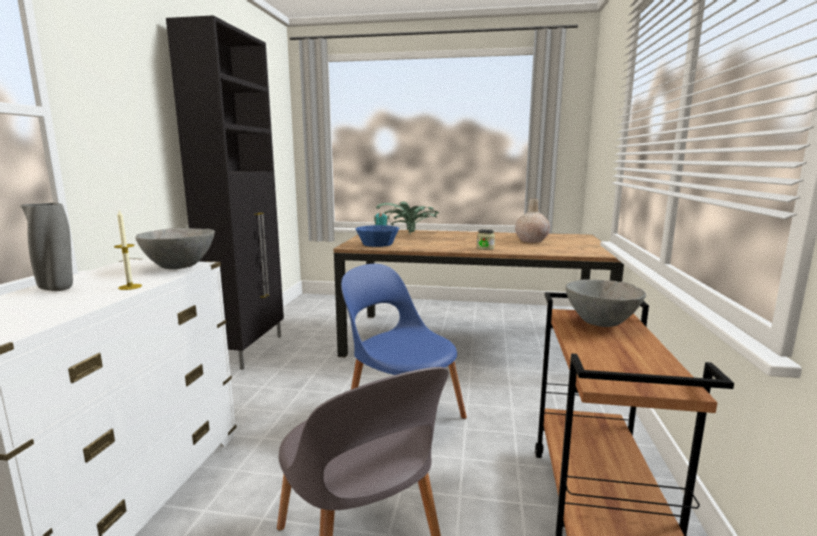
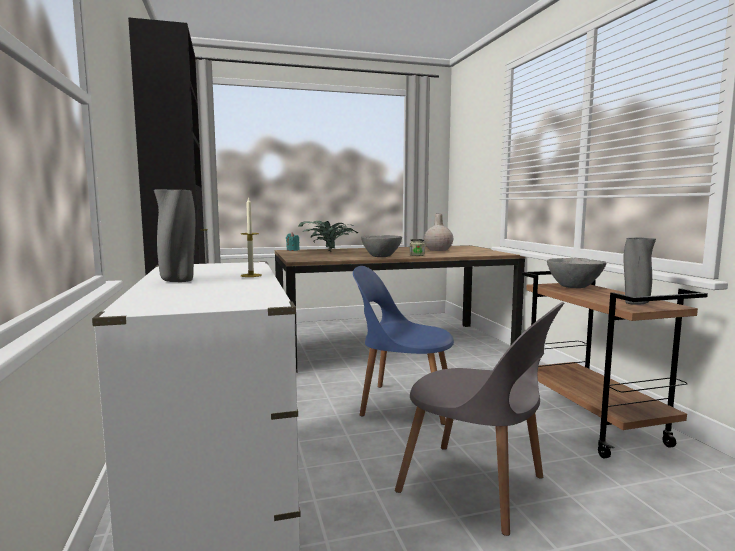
camera: 25 degrees left, 5 degrees down
(180, 267) = (244, 265): grey bowl -> grey bowl (381, 257)
(377, 244) = (318, 257): blue bowl -> none
(627, 372) = (635, 303): none -> grey vase

